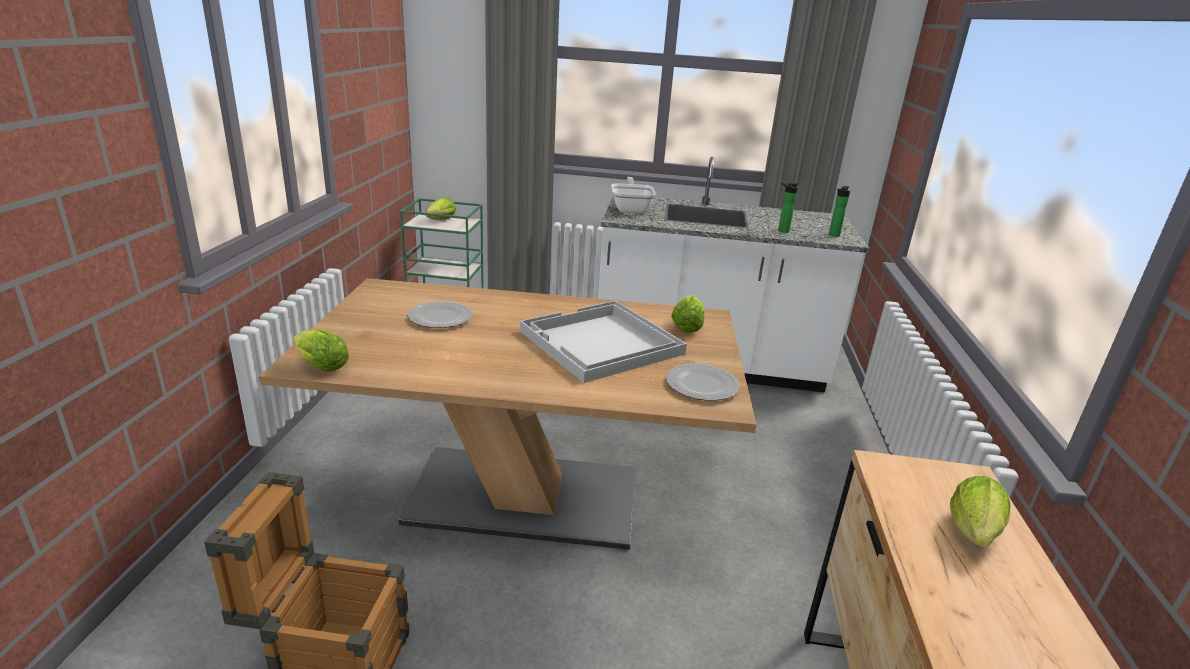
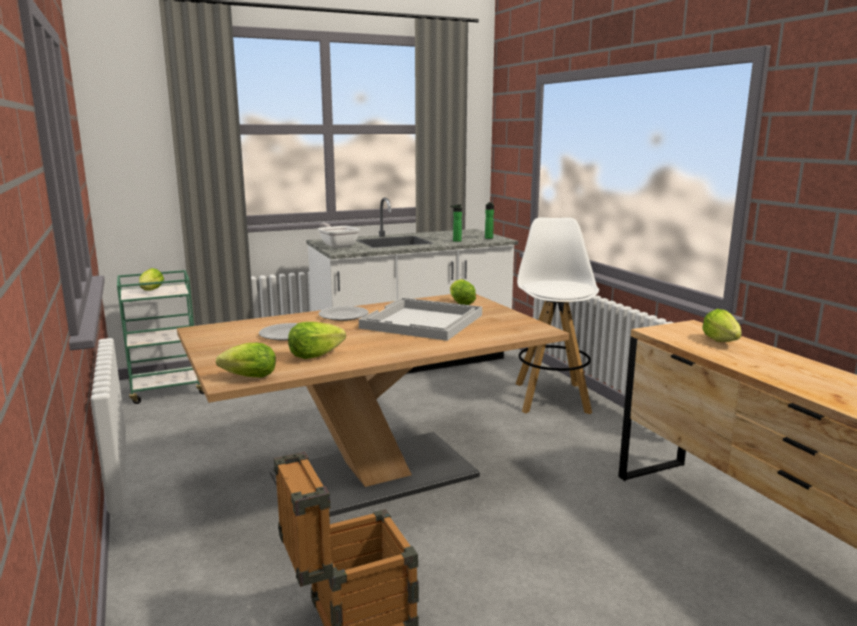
camera: 30 degrees left, 10 degrees down
(419, 357) = (314, 355): none -> lettuce
(702, 385) = (515, 325): plate -> plate (344, 315)
(832, 471) = (551, 397): none -> white stool

